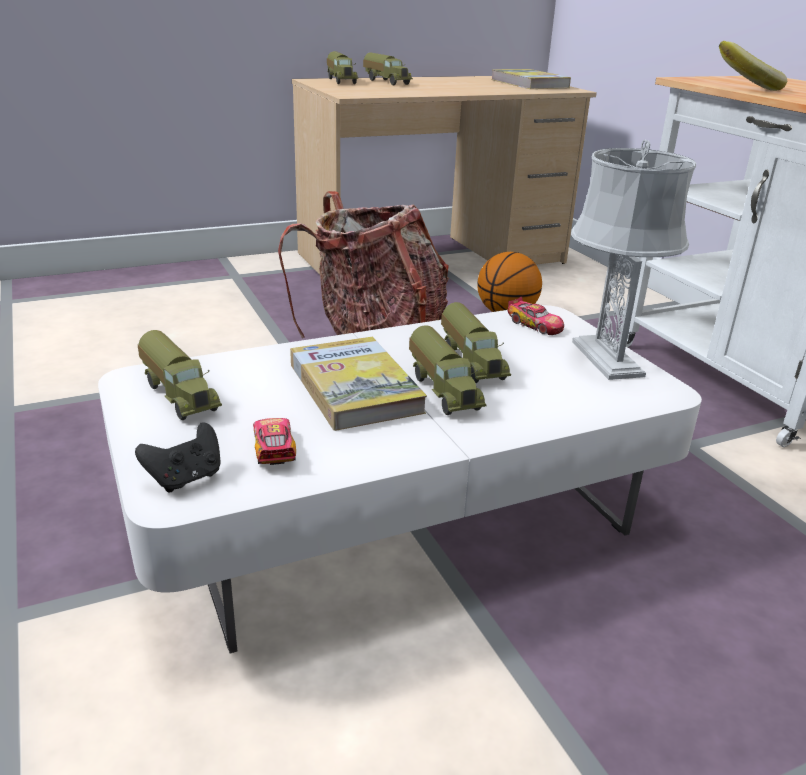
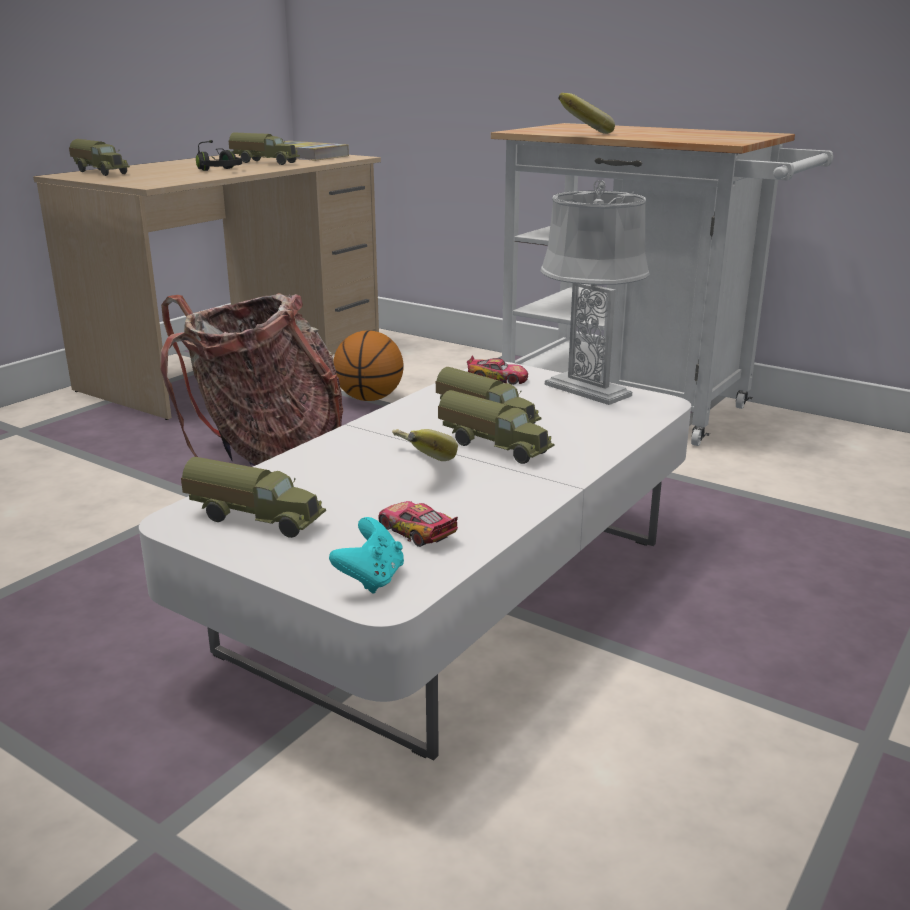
camera: 30 degrees left, 5 degrees down
(185, 478) = (371, 579): black game controller -> turquoise game controller
(354, 388) = (415, 466): book -> banana
(387, 82) = (154, 168): toy truck -> toy truck (265, 162)
(433, 88) = (219, 169): none -> black headphones

